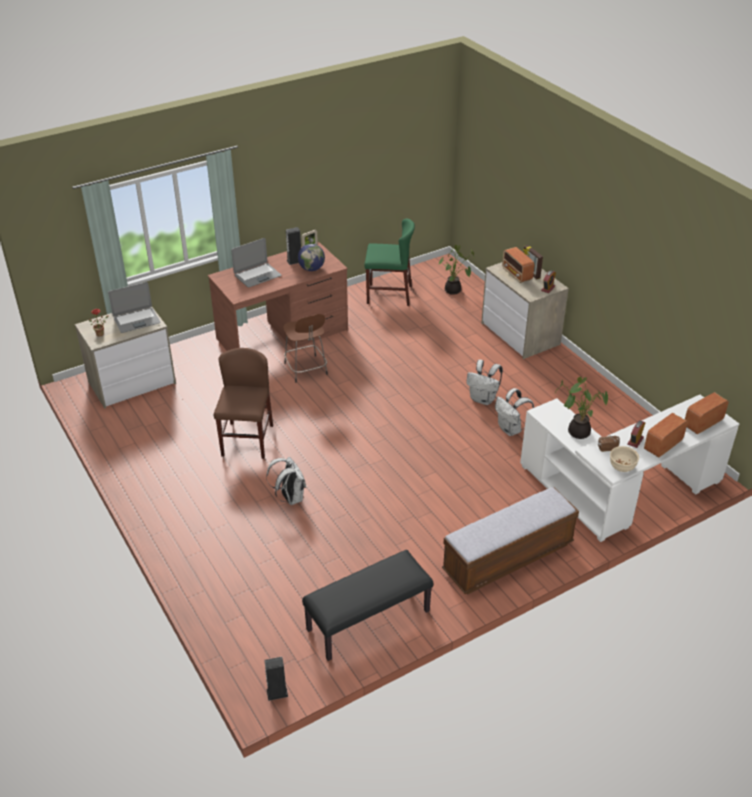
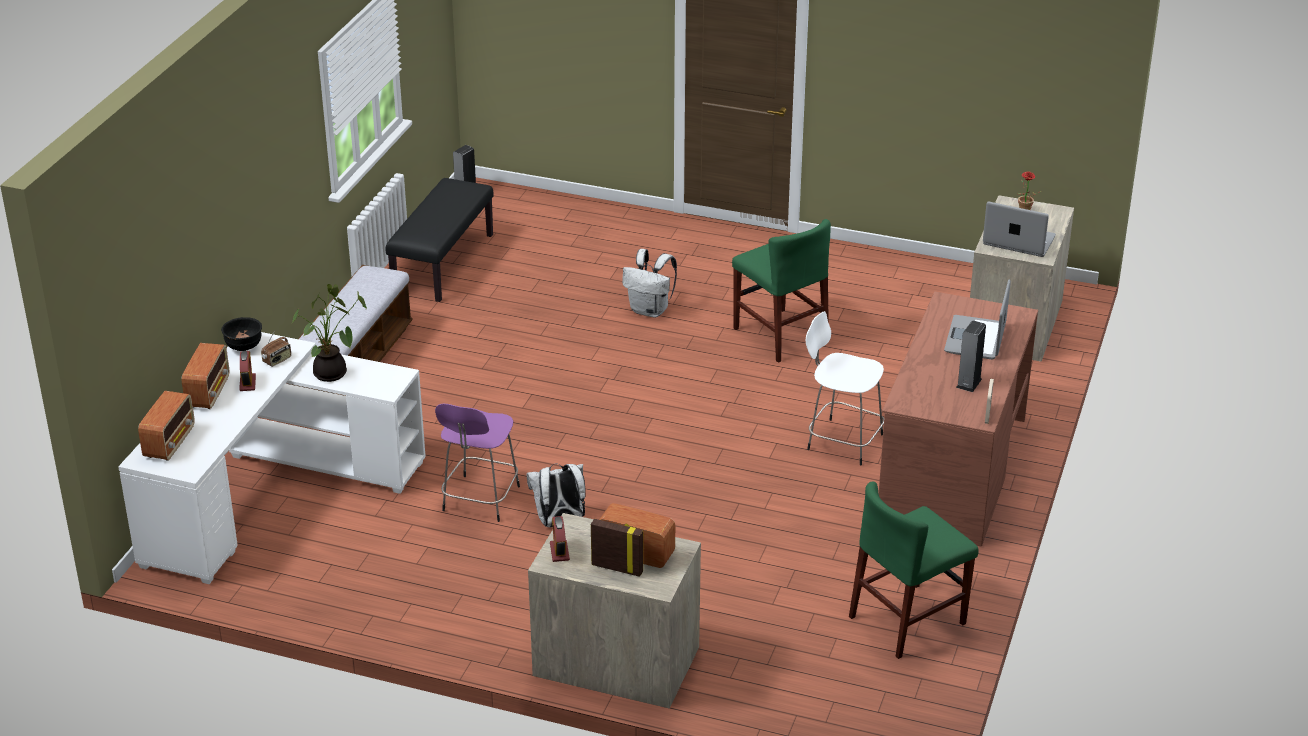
camera: 140 degrees right, 5 degrees down
(136, 320) = (1018, 241): laptop -> laptop turned 90 degrees clockwise
(247, 440) = (780, 335): brown chair -> green chair
(306, 370) = (842, 441): brown stool -> white stool
(311, 269) = (925, 383): globe -> none
(454, 291) = (817, 689): potted plant -> none
(511, 429) = (480, 500): white backpack -> purple stool
(621, 468) = (244, 347): beige bowl -> black bowl

